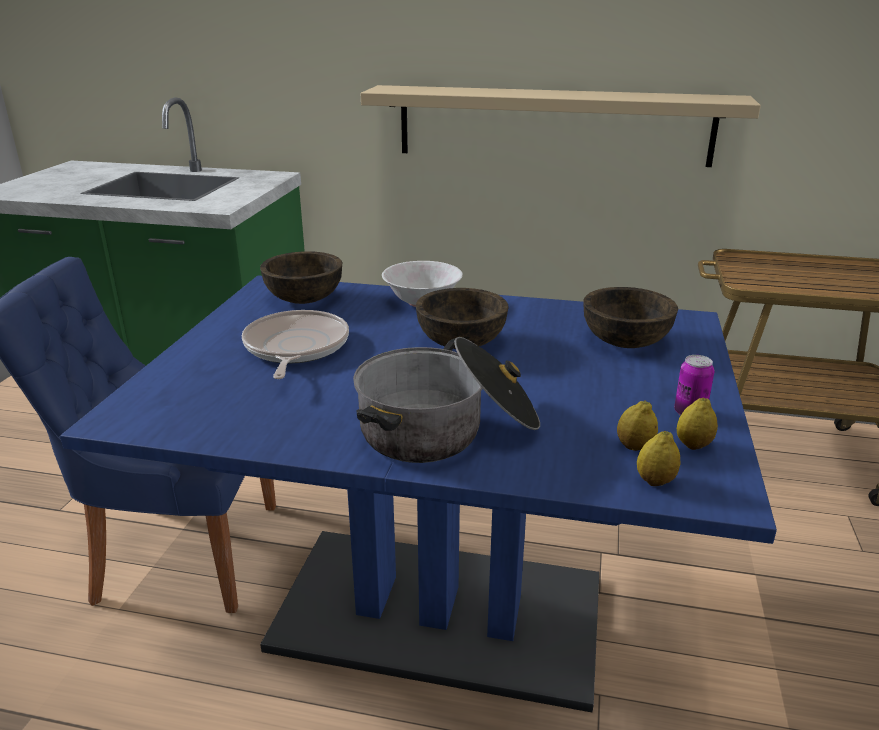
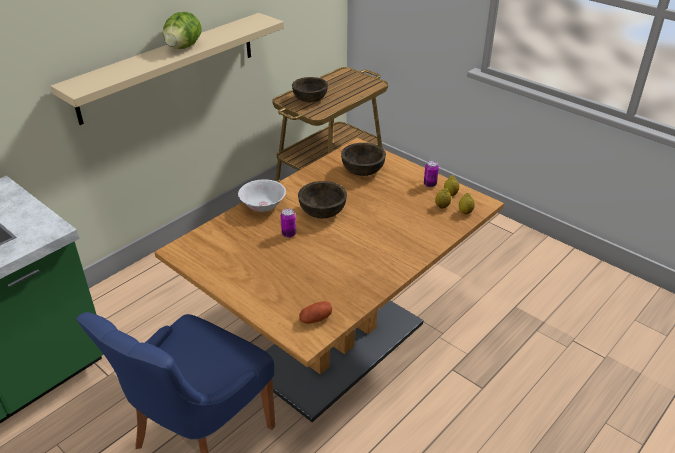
camera: 60 degrees left, 10 degrees up
(172, 412) = (315, 319): none -> potato
(295, 348) = (279, 263): frying pan -> none
(304, 299) = (215, 243): brown bowl -> brown bowl (310, 99)
(374, 335) = (289, 234): none -> can
(439, 613) = (337, 346): blue dining table -> brown dining table
(448, 430) = (397, 243): cooking pot -> none
(564, 93) = (183, 47): none -> lettuce

